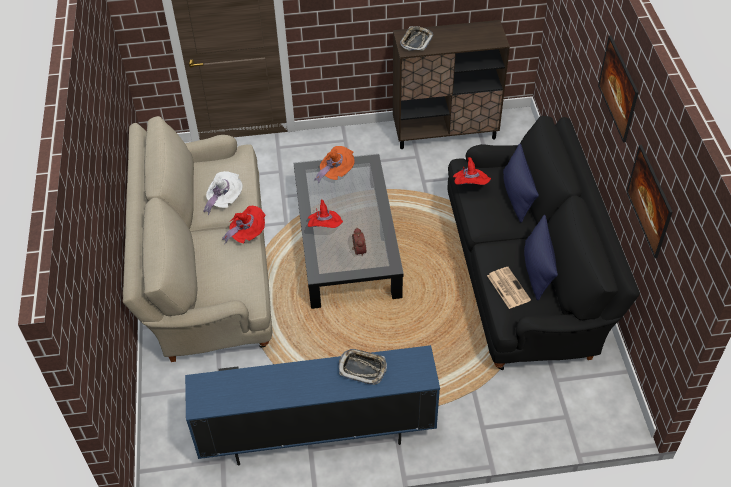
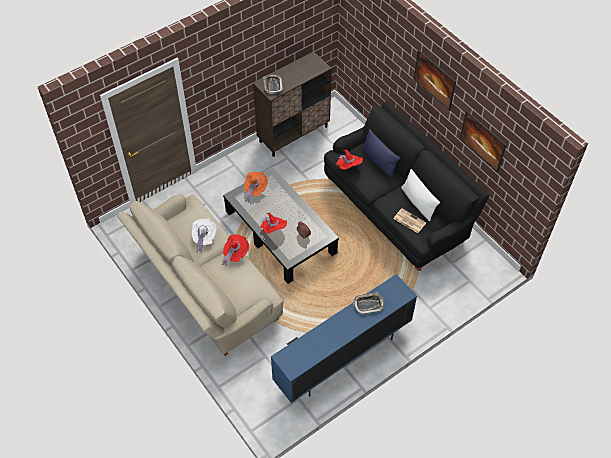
camera: 30 degrees left, 5 degrees up
(537, 269) = (418, 202): blue pillow -> white pillow

